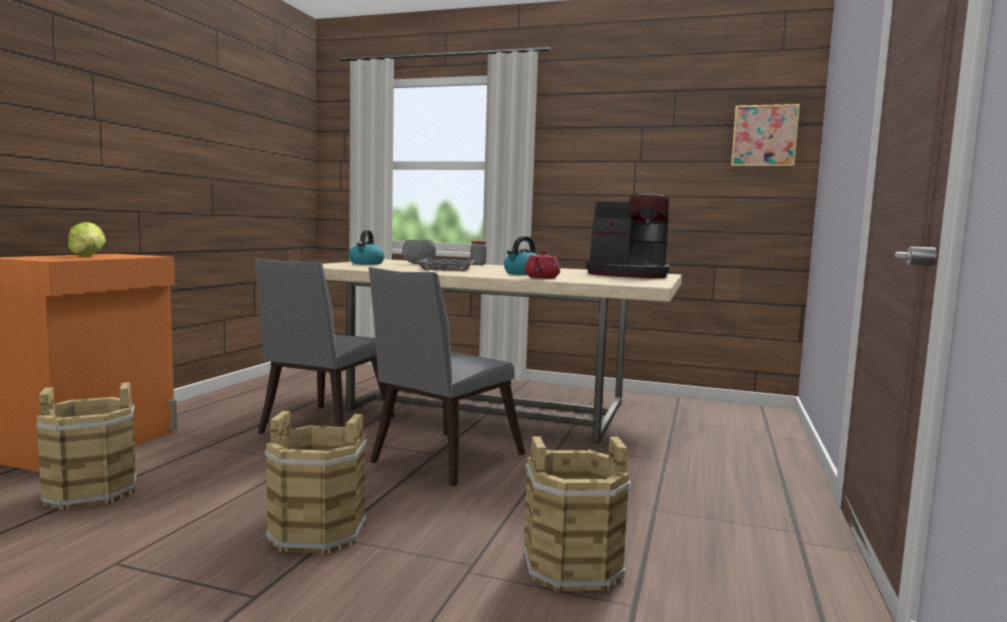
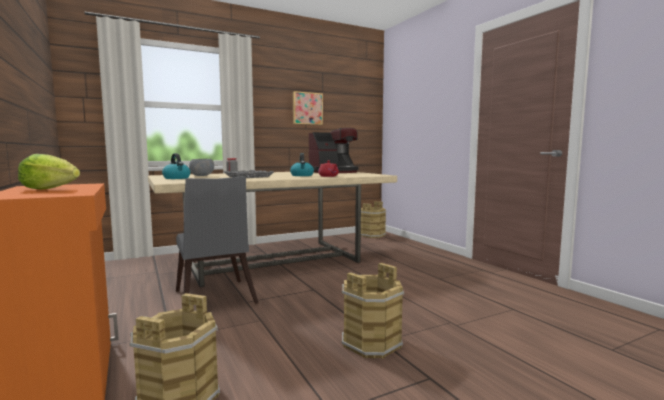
camera: 45 degrees left, 0 degrees up
(440, 460) = (324, 291): grey chair -> none
(572, 567) = (473, 307): brown bucket -> brown bucket (372, 235)
(764, 136) = (362, 100): picture -> picture (307, 108)

